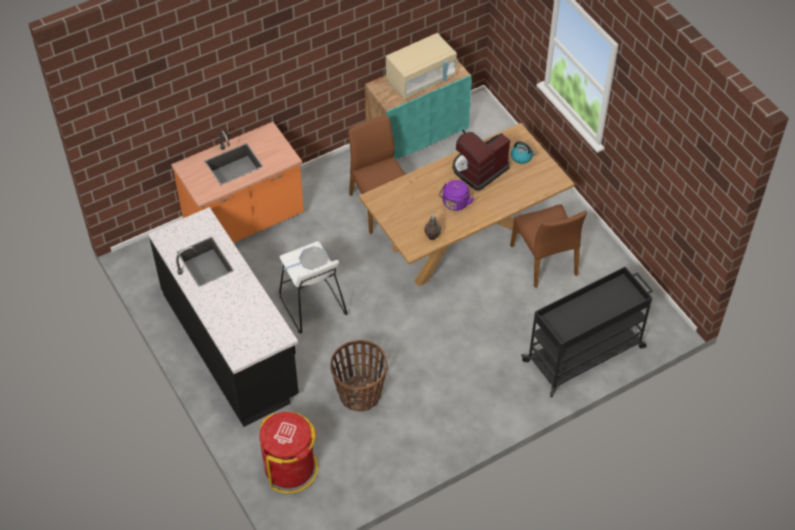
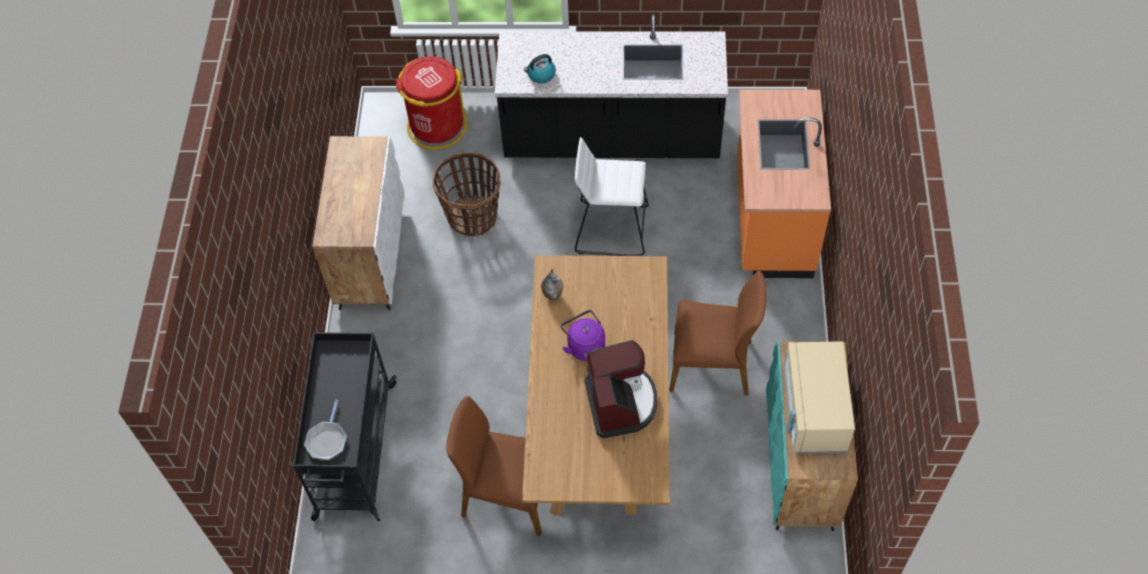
camera: 125 degrees right, 5 degrees up
(311, 261) = (614, 183): frying pan -> frying pan (327, 440)
(438, 438) = (371, 256): none -> white cabinet
(522, 157) = (607, 465): kettle -> kettle (541, 75)

